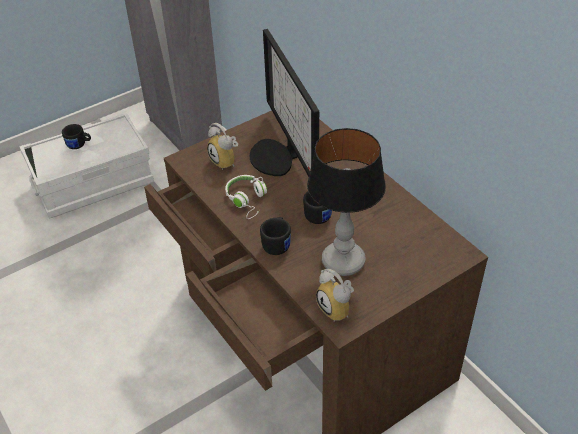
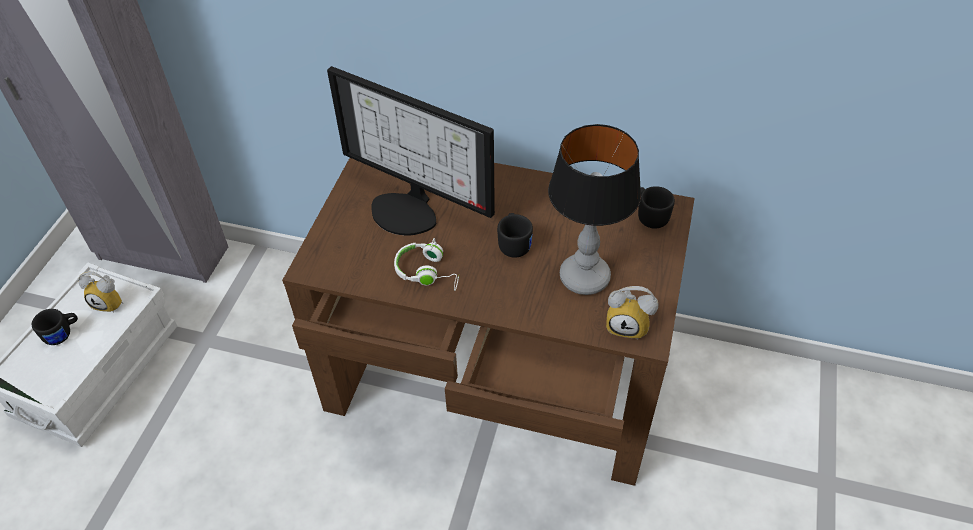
camera: 40 degrees left, 5 degrees up
(227, 161) = (360, 244): alarm clock -> alarm clock (111, 302)
(277, 243) = (506, 298): black mug -> black mug (650, 216)

